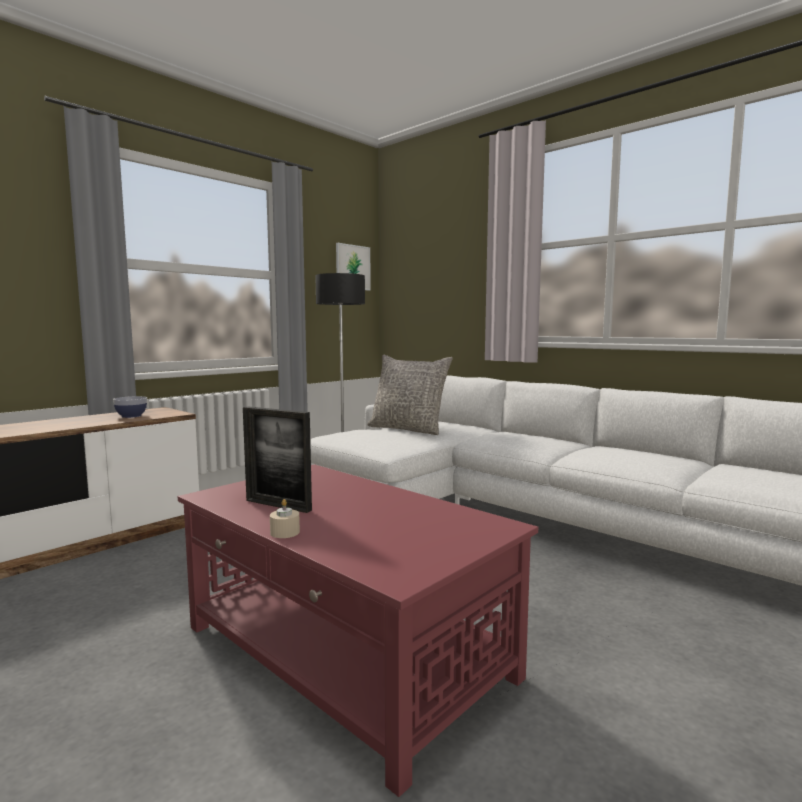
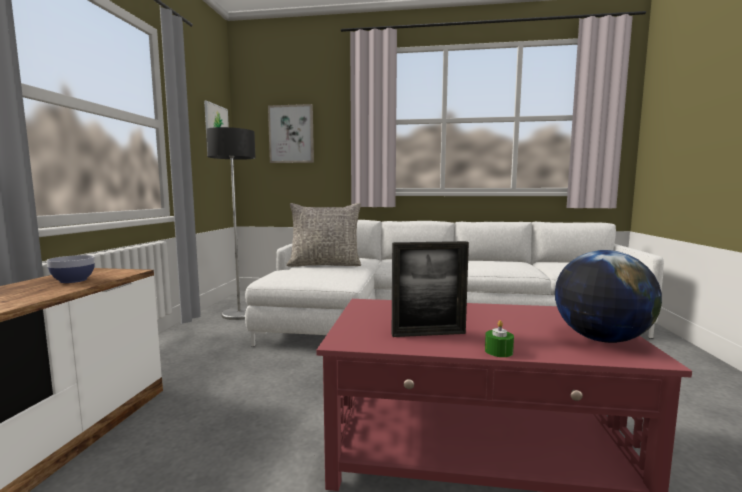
camera: 35 degrees left, 0 degrees up
(285, 532) = (498, 351): beige candle -> green candle
(412, 551) = (601, 339): none -> globe
(431, 270) = (291, 134): none -> picture

